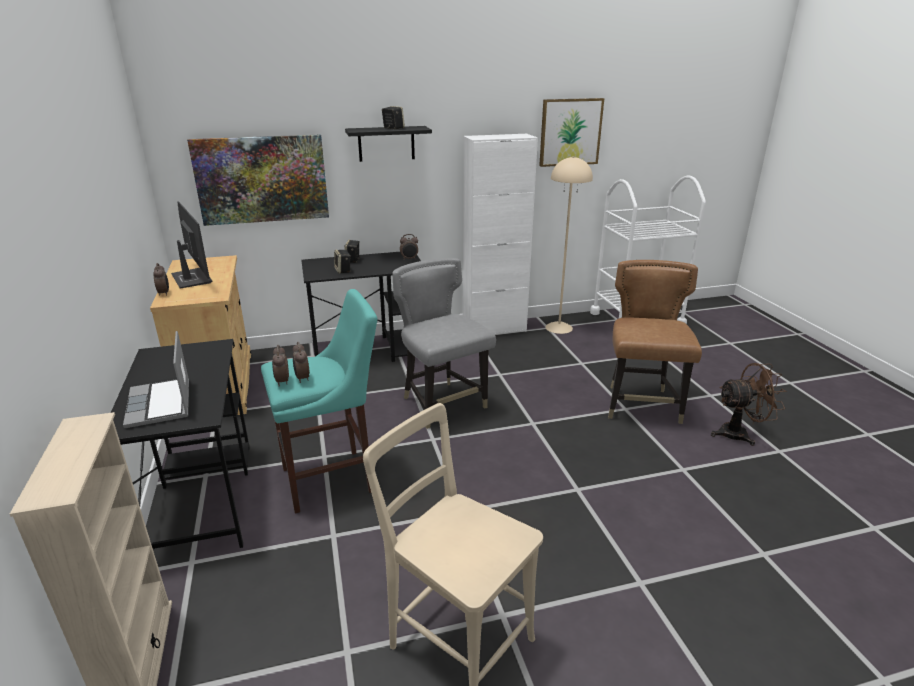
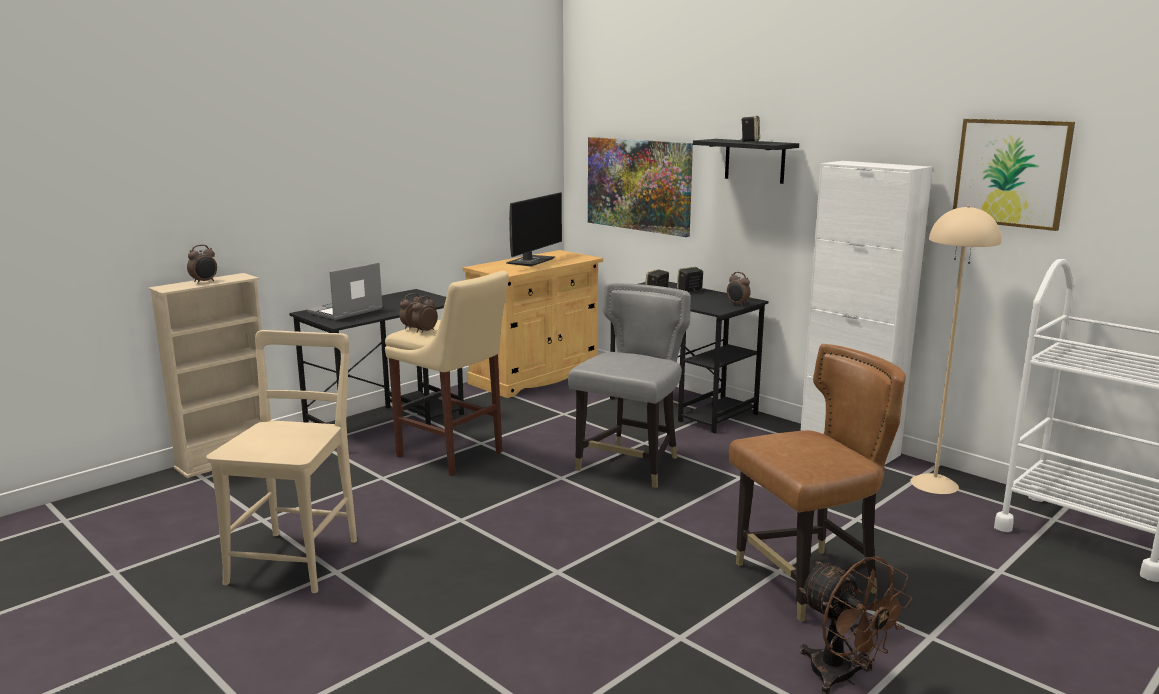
camera: 60 degrees right, 10 degrees down
(164, 293) = (492, 263): alarm clock -> alarm clock (204, 282)
(333, 479) = (453, 455): turquoise stool -> beige stool

